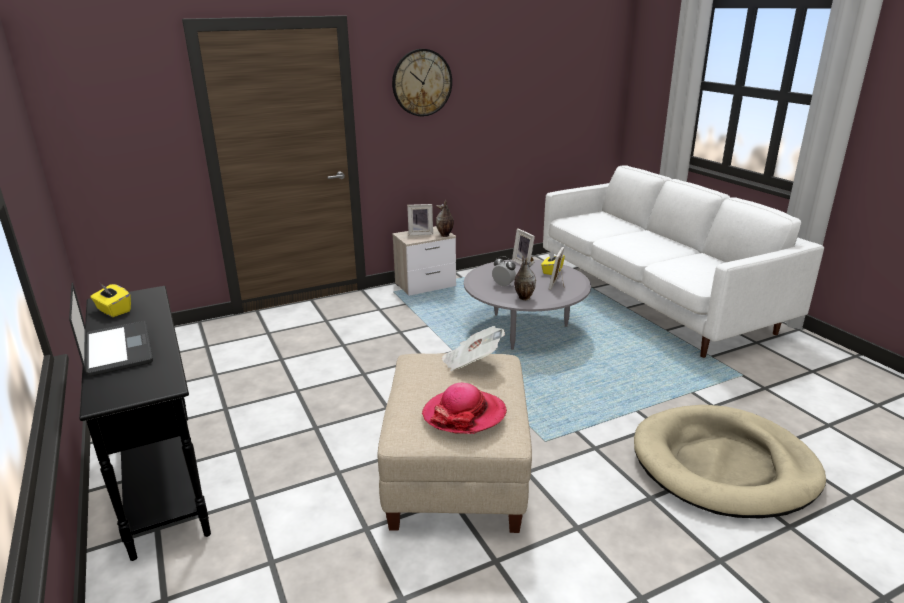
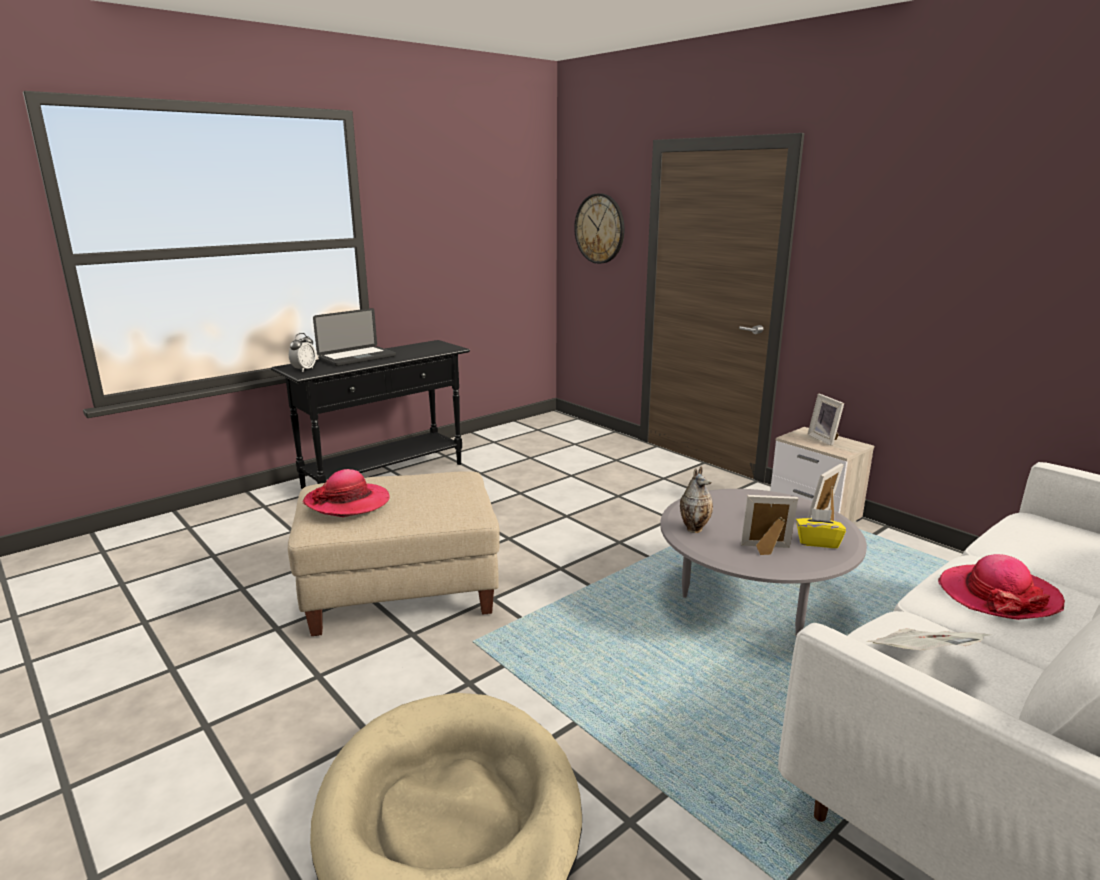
camera: 75 degrees right, 5 degrees down
(113, 311) = (418, 347): yellow tissue box -> none
(422, 83) = (889, 229): wall clock -> wall clock (600, 228)
(445, 235) = (837, 452): vase -> none
(471, 362) = (450, 495): newspaper -> newspaper (921, 661)
(503, 285) = (724, 512): alarm clock -> alarm clock (304, 369)
(639, 244) = (998, 595): none -> hat

